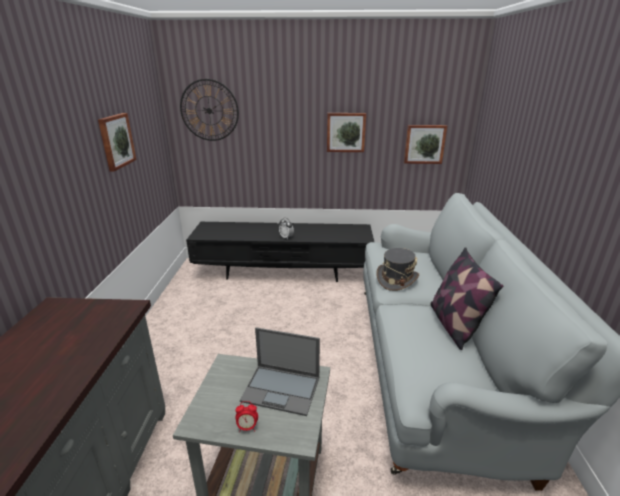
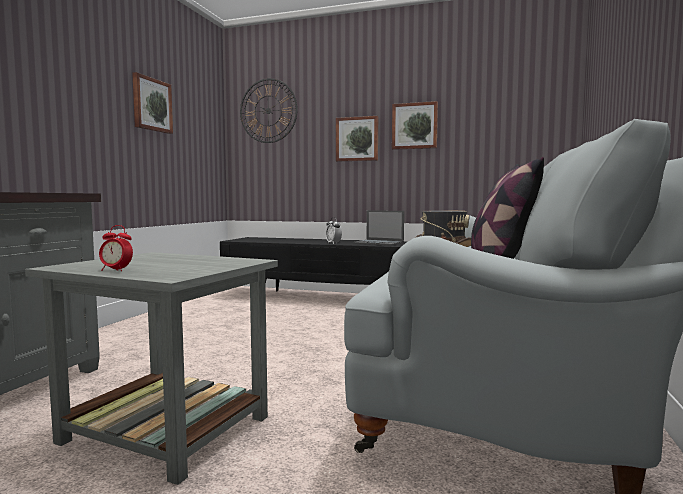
camera: 15 degrees right, 20 degrees down
(282, 389) = (195, 262): laptop -> laptop (379, 243)
(424, 144) = (514, 135): picture -> picture (357, 139)

